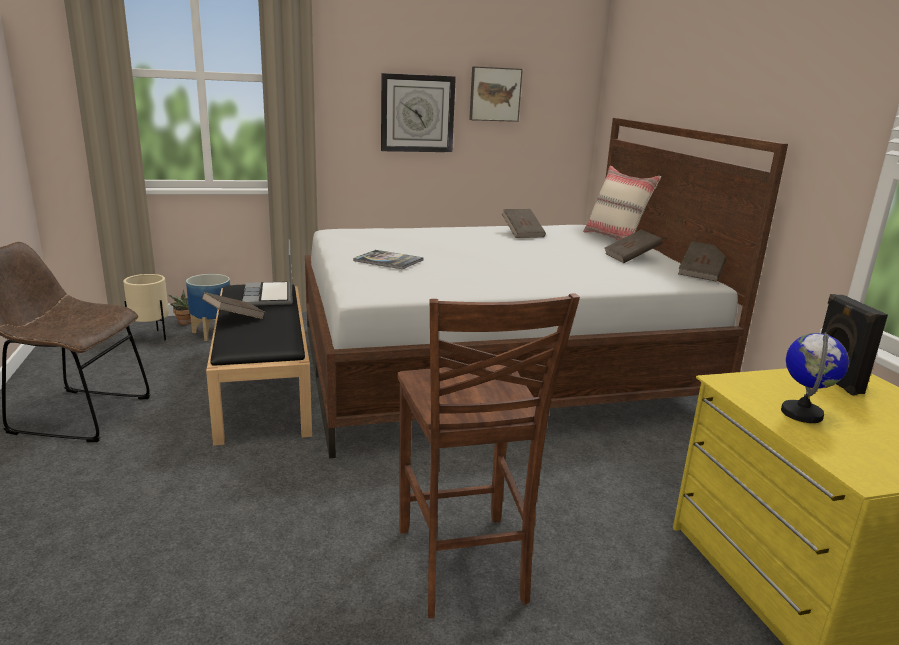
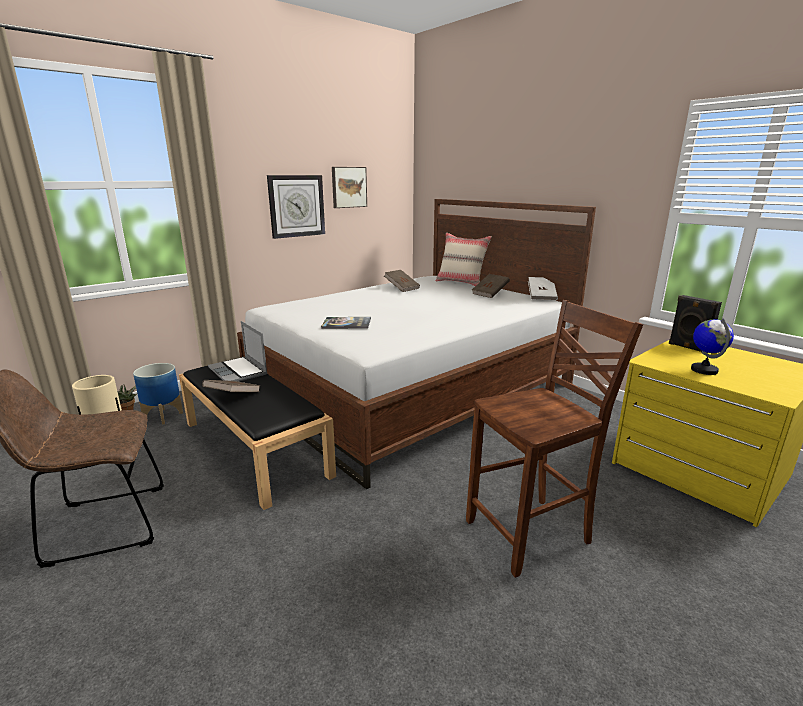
camera: 25 degrees left, 0 degrees up
(462, 566) = (531, 533): brown chair -> brown chair turned 75 degrees counterclockwise
(702, 273) = (541, 297): brown book -> white book

